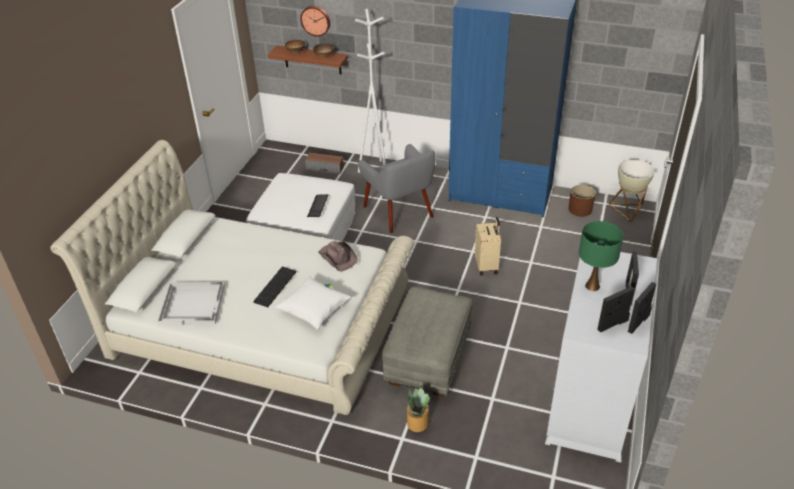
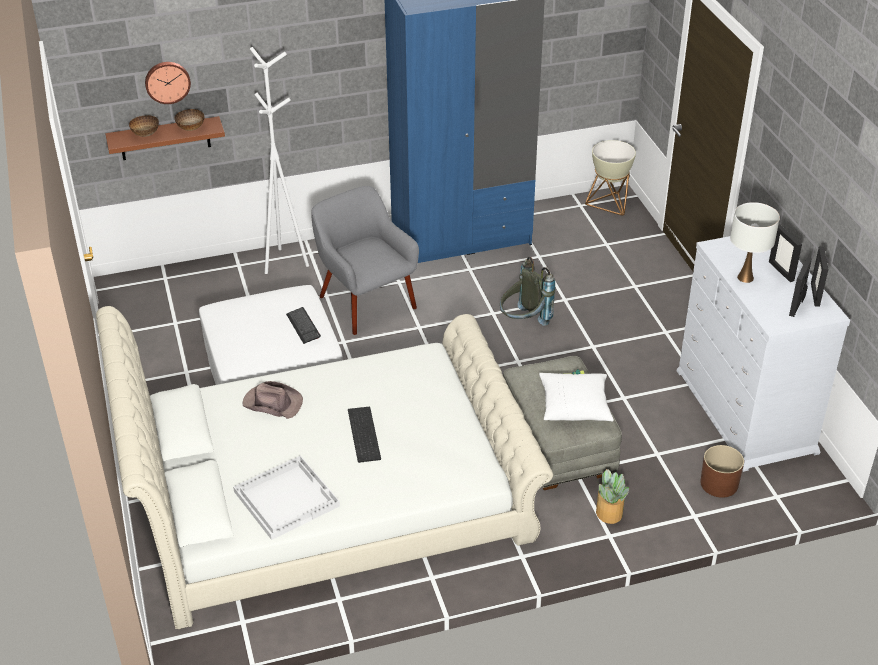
camera: 35 degrees left, 0 degrees up
(314, 309) = (435, 438): white pillow -> white pillow (575, 406)
(325, 168) = (217, 284): speaker -> none
(338, 257) = (399, 371): brown hat -> brown hat (272, 403)
(399, 211) = (365, 301): grey armchair -> grey armchair turned 150 degrees counterclockwise
(487, 266) = (523, 323): beige suitcase -> grey backpack
(580, 209) = (561, 222): brown planter -> brown planter (719, 484)
(592, 286) = (745, 278): green table lamp -> white table lamp

